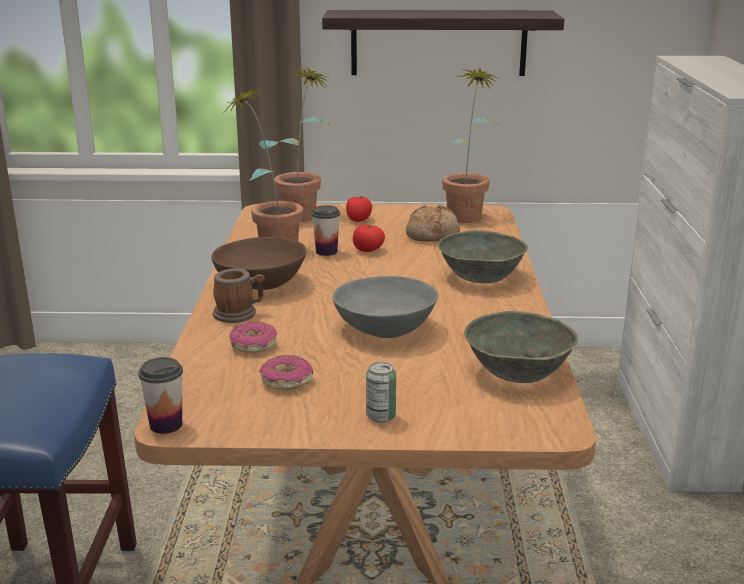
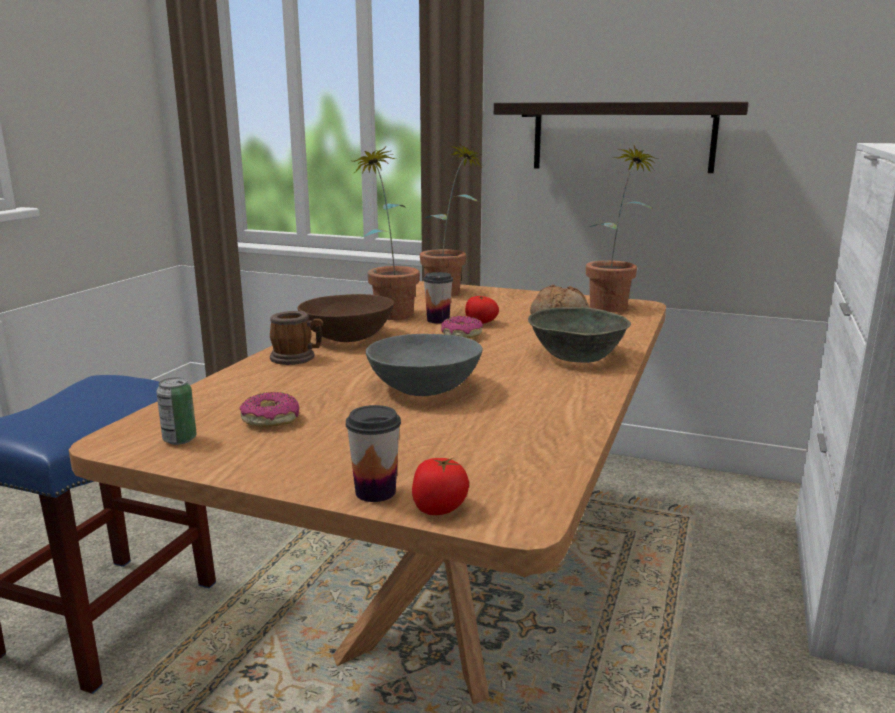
camera: 20 degrees right, 5 degrees down
(166, 425) = (110, 439): cup -> cup (375, 492)
(253, 345) = (277, 385): donut -> donut (461, 335)
(358, 219) = (497, 299): tomato -> tomato (439, 508)
(381, 416) = (325, 468): can -> can (180, 439)
(519, 372) = (530, 450): grey bowl -> none

